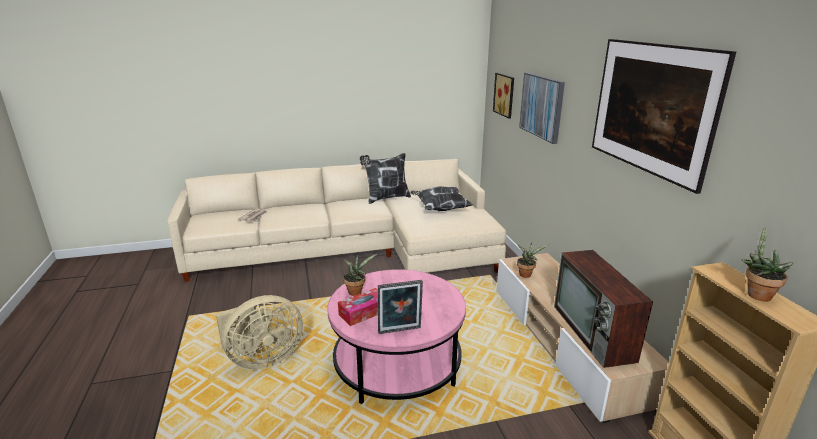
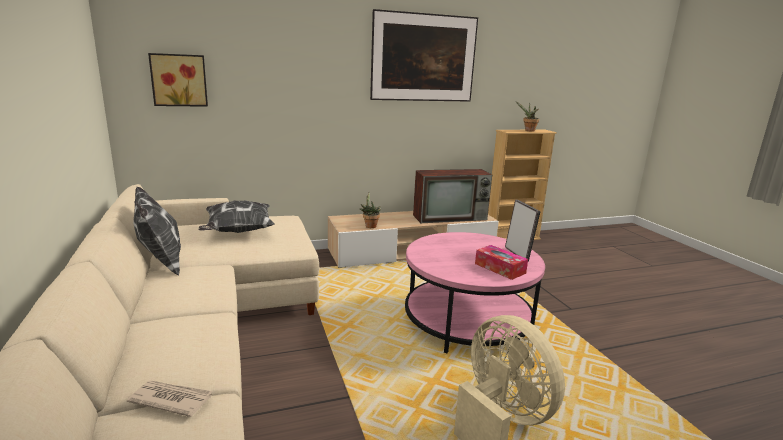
camera: 95 degrees left, 5 degrees down
(356, 291) = (462, 273): potted plant -> none
(542, 106) = (276, 80): picture -> none

